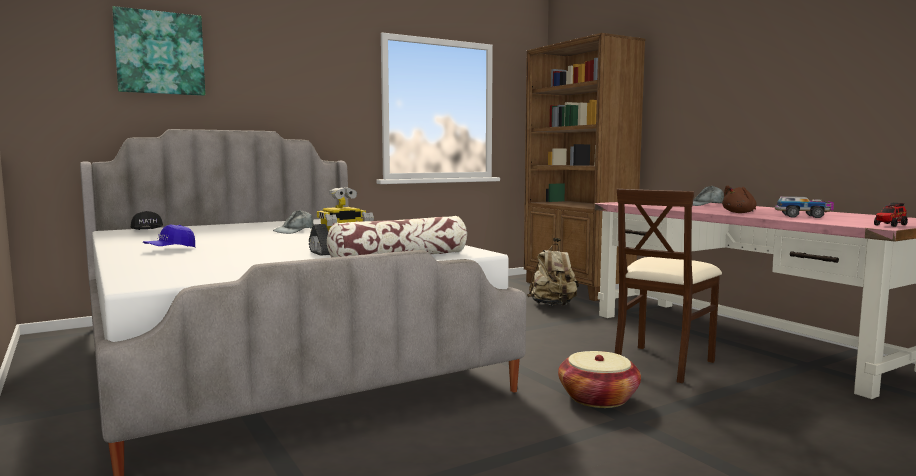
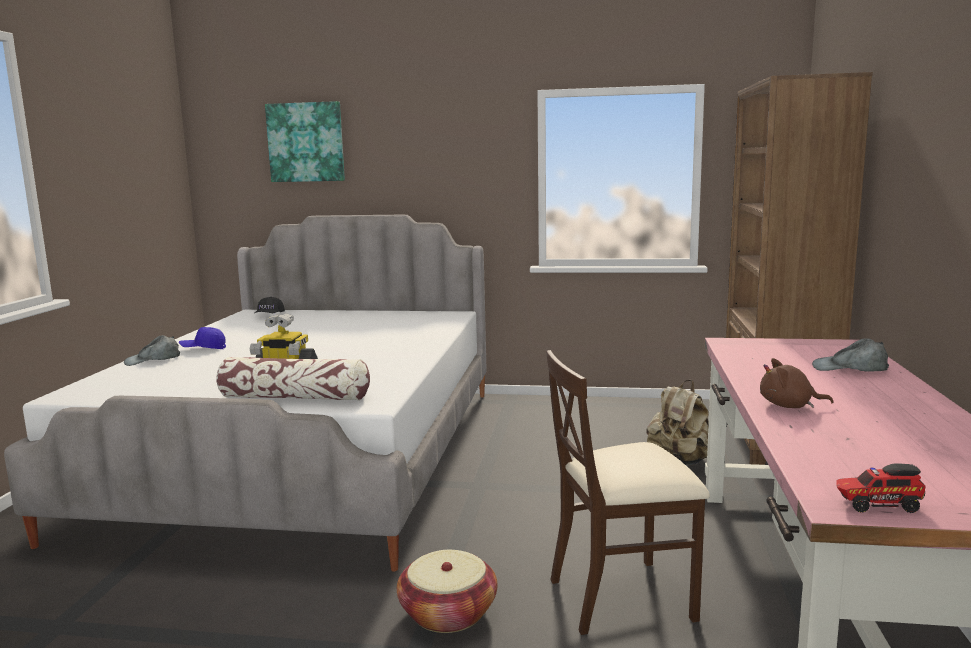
camera: 40 degrees right, 5 degrees up
(295, 230) = (360, 332): grey cap -> grey cap (153, 359)
(803, 216) = (850, 439): toy truck -> none

